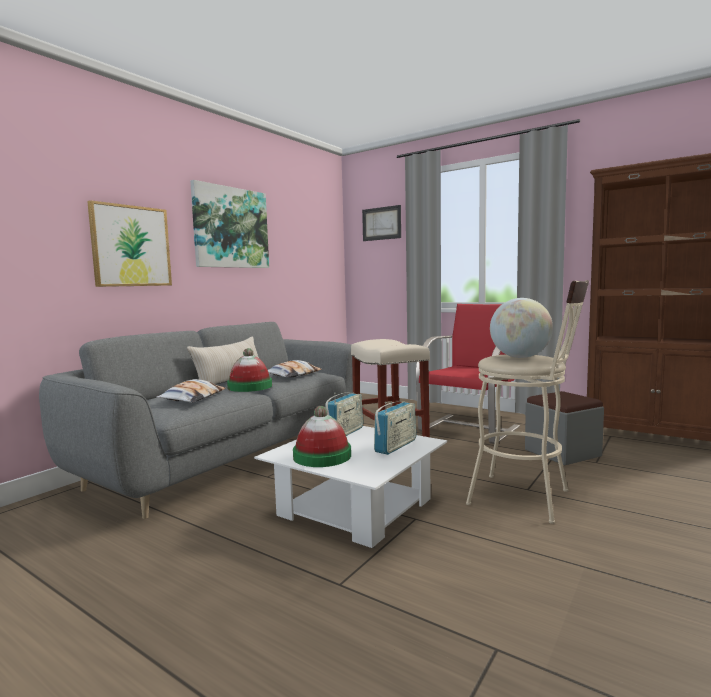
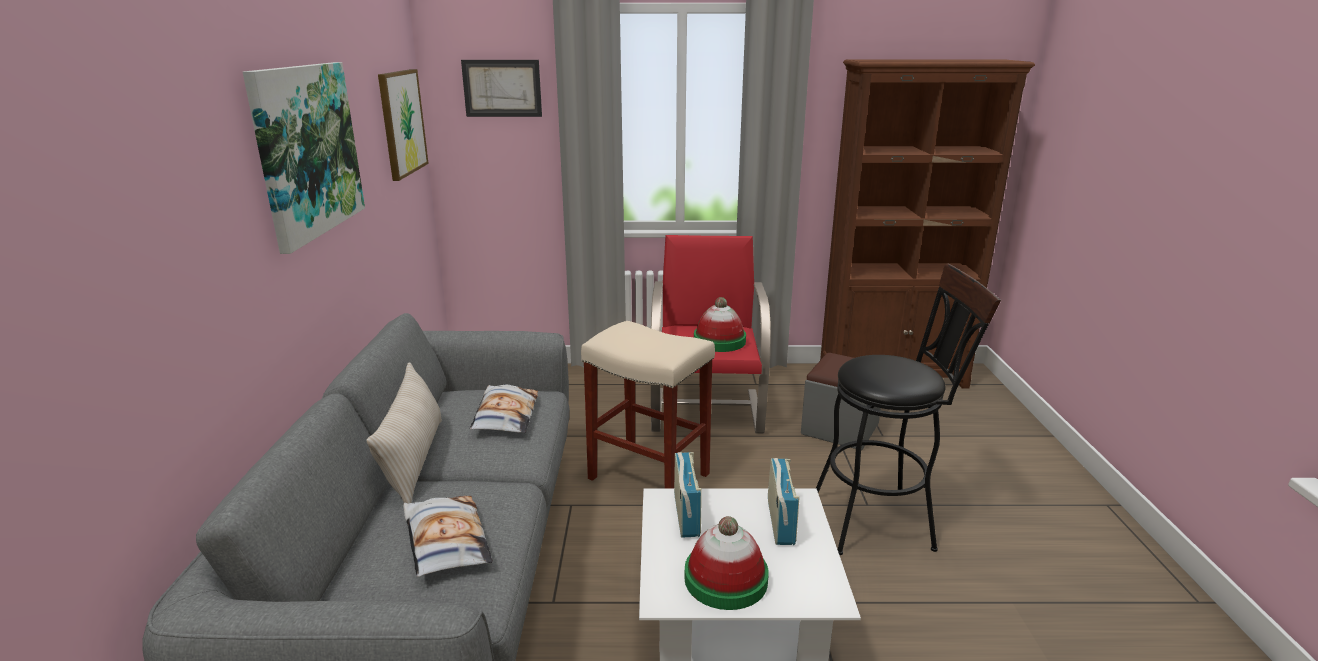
camera: 35 degrees left, 15 degrees up
(131, 246) = (187, 260): picture -> picture (402, 123)
(250, 386) = (486, 472): hat -> hat (719, 341)
(520, 357) = (895, 372): globe -> none
(528, 499) = (882, 520): beige stool -> black stool

